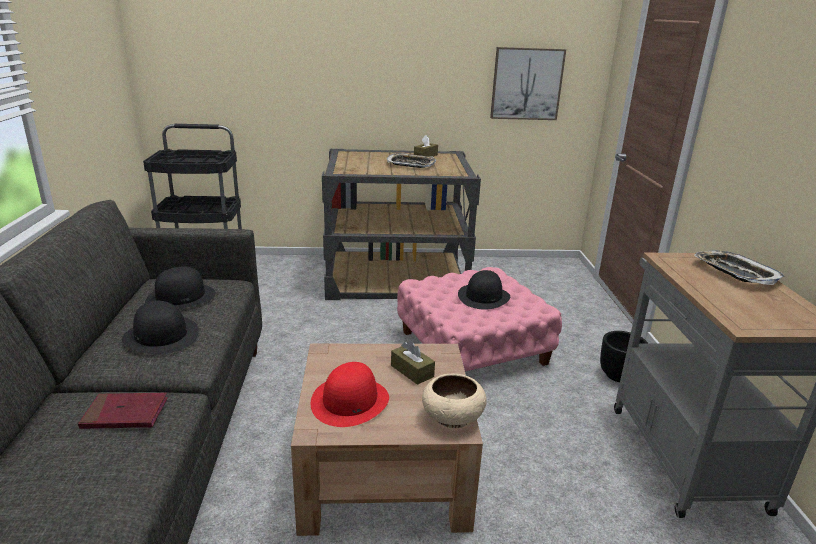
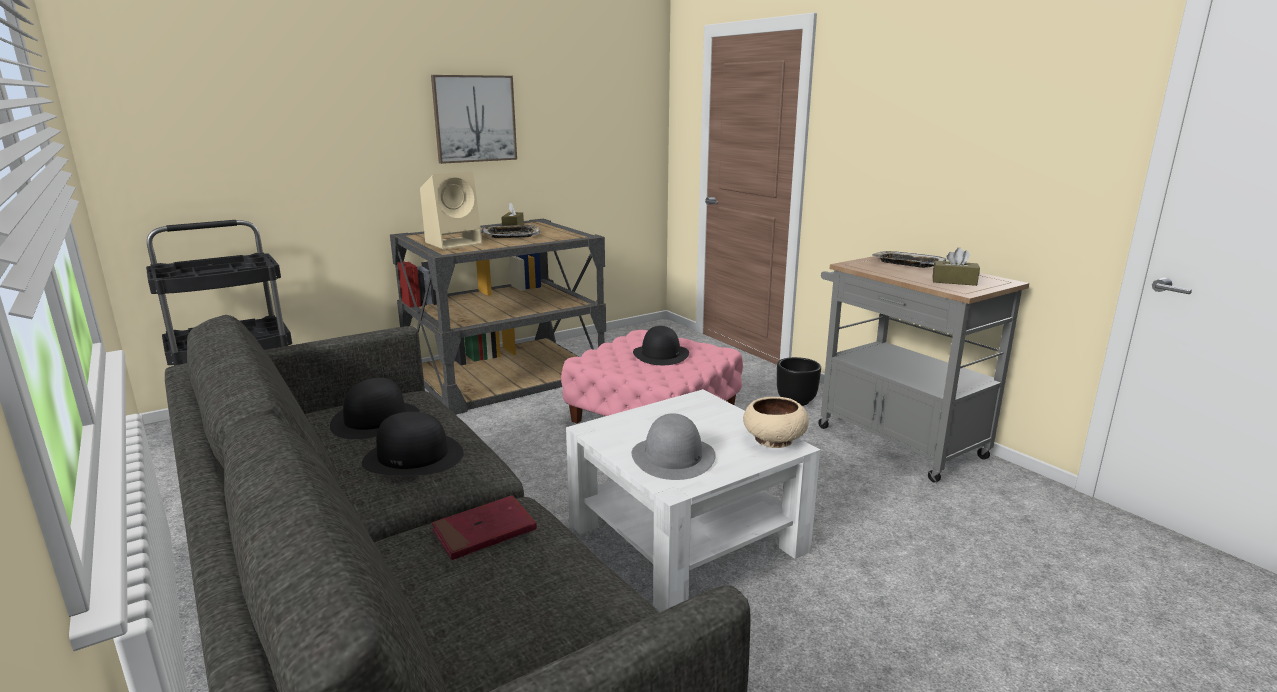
camera: 30 degrees left, 5 degrees down
(350, 401) = (673, 457): red hat -> grey hat
(359, 164) = (454, 243): none -> beige speaker
(384, 470) = (686, 537): brown coffee table -> white coffee table
(412, 371) = (694, 419): brown tissue box -> brown tissue box (954, 281)
(526, 84) = (596, 138): picture -> picture (474, 119)

